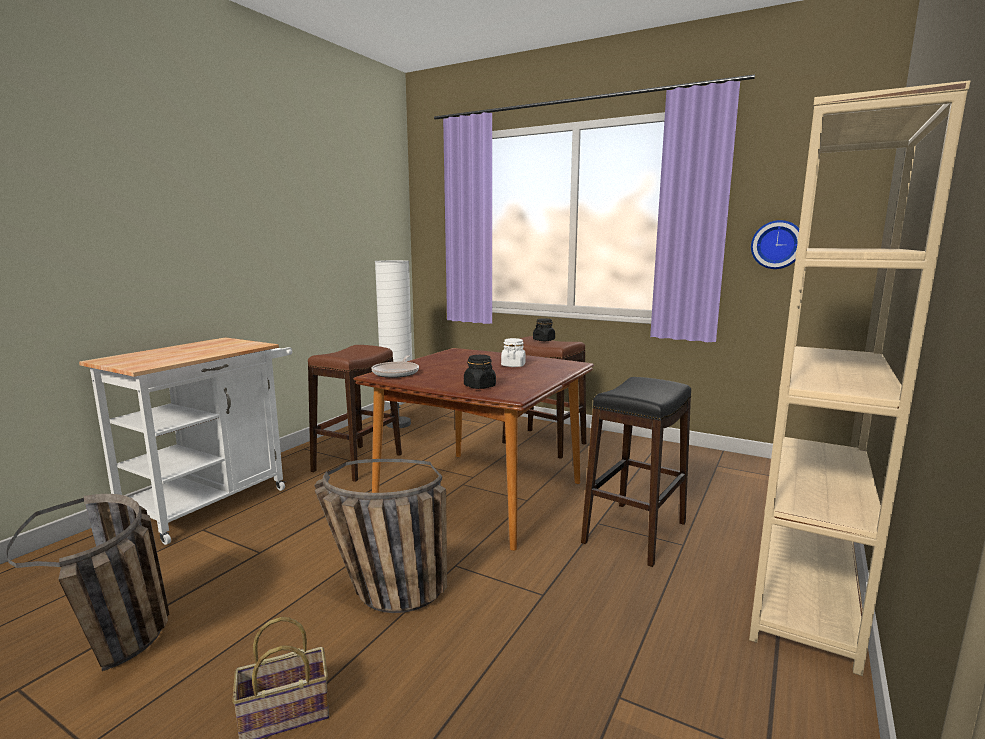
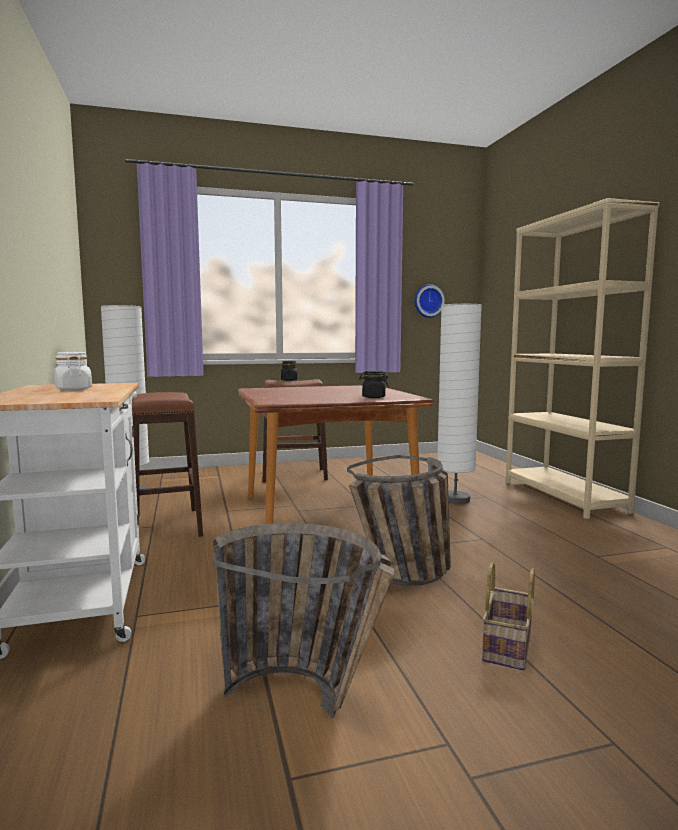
camera: 45 degrees left, 5 degrees down
(397, 373) = (279, 399): frying pan -> none
(513, 365) = (338, 389): white jar -> white jar (73, 389)
(635, 533) = (455, 500): black stool -> white floor lamp

